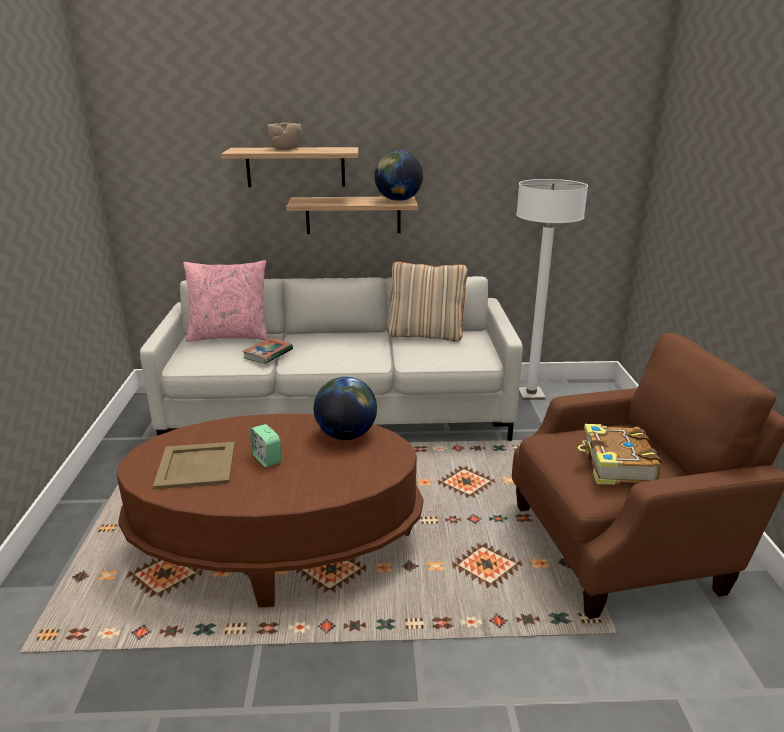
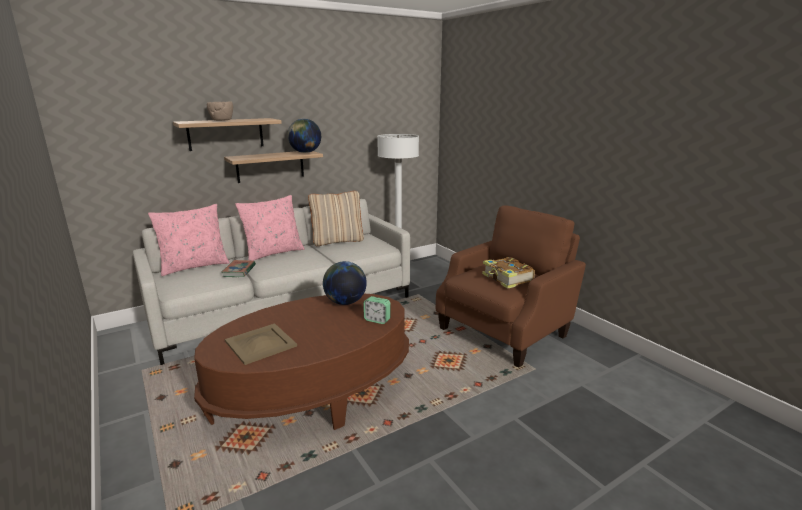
camera: 30 degrees left, 5 degrees down
(267, 459) = (308, 327): alarm clock -> alarm clock (377, 320)
(330, 336) = (273, 253): none -> pink pillow

